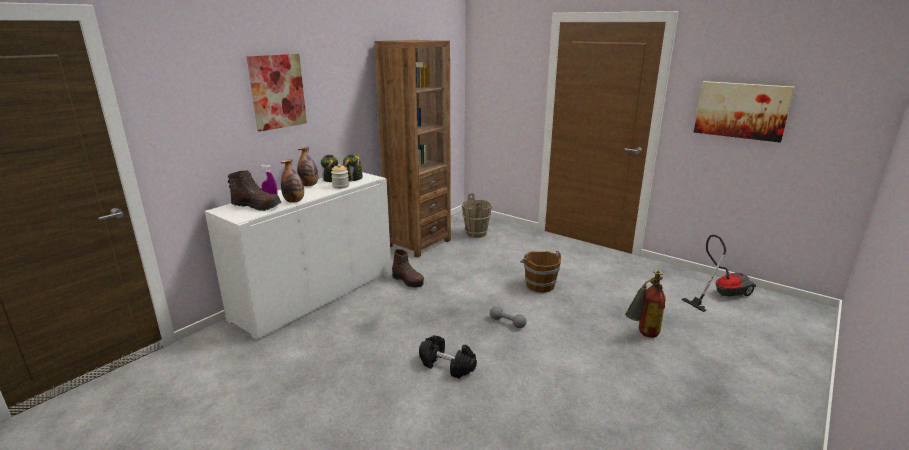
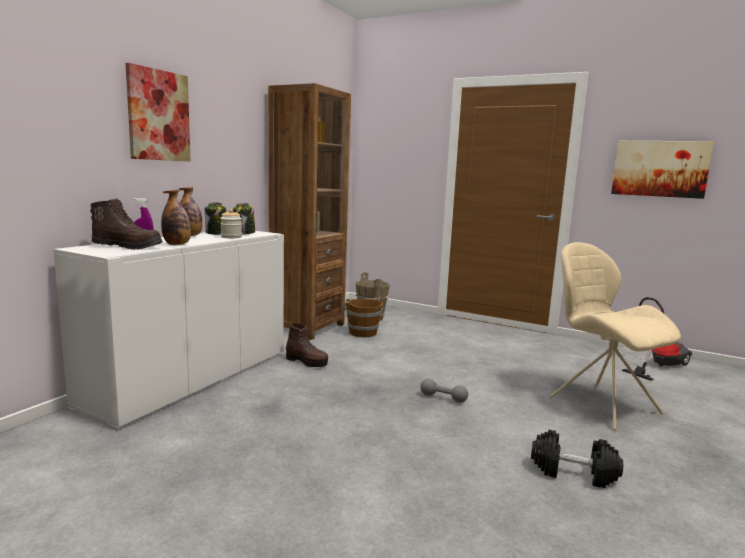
camera: 10 degrees left, 10 degrees down
(447, 365) = (388, 445): black dumbbell -> black dumbbell (573, 472)
(539, 285) = (463, 362): brown bucket -> brown bucket (362, 332)
(642, 335) = (601, 404): fire extinguisher -> beige chair

